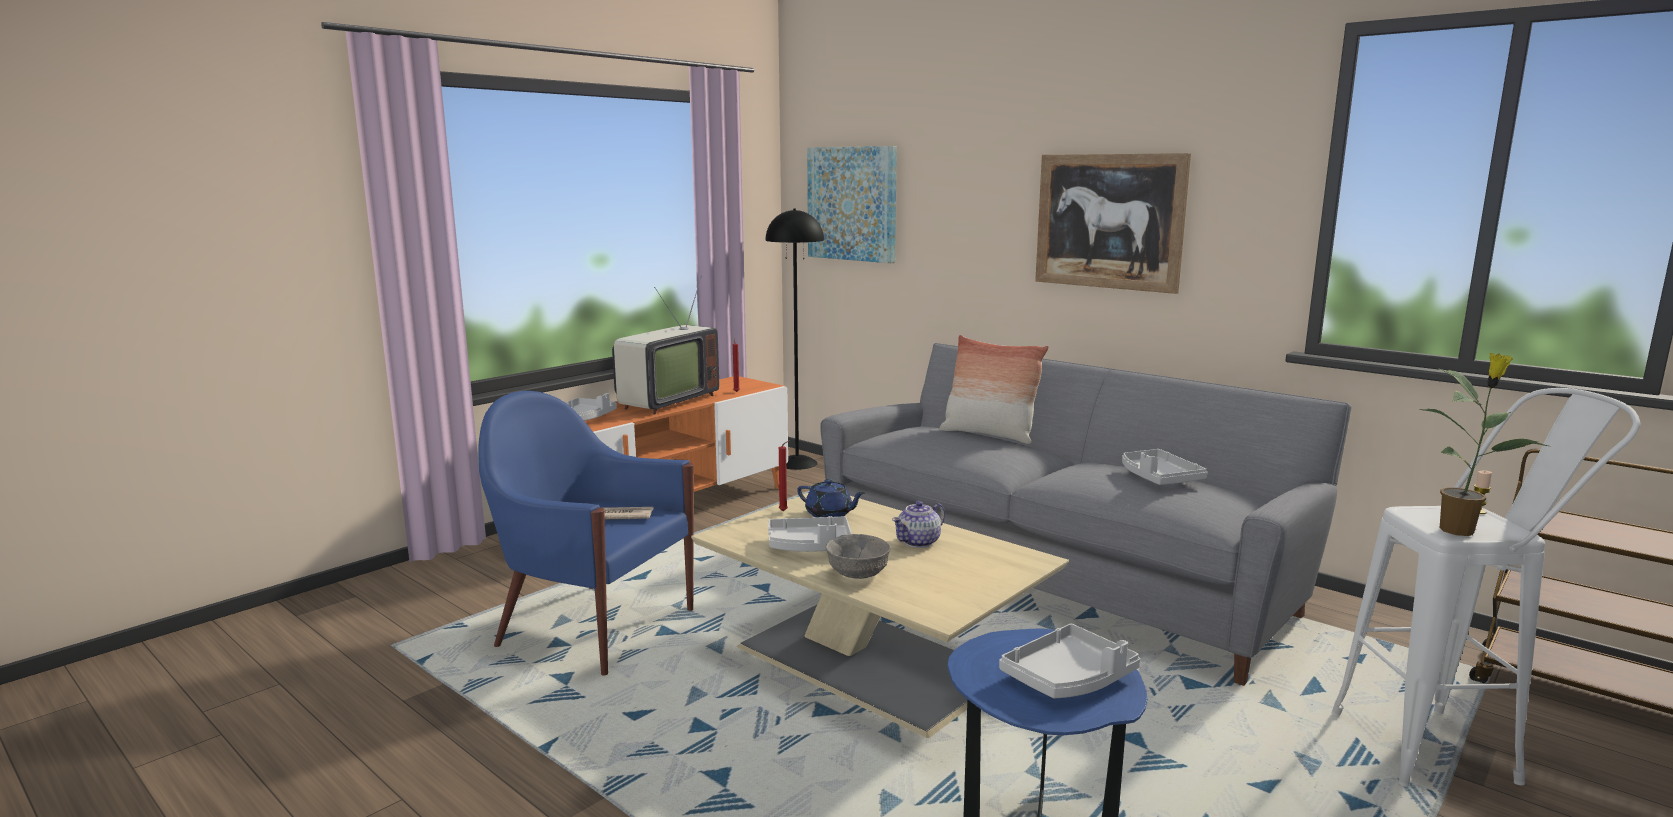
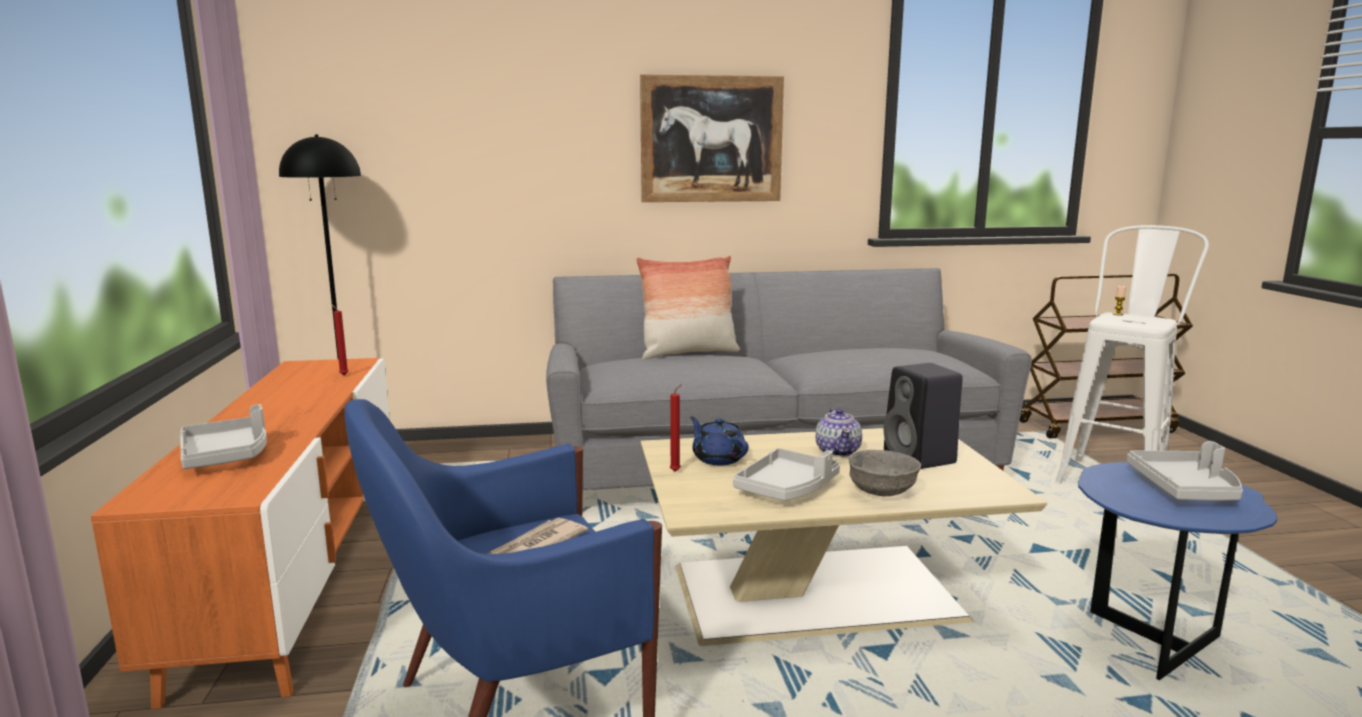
camera: 50 degrees left, 0 degrees up
(664, 402) = (284, 406): television -> none
(829, 514) = (718, 458): blue teapot -> blue teapot turned 105 degrees counterclockwise
(852, 204) = (384, 129): picture -> none
(960, 571) = (921, 459): none -> black speaker
(1158, 478) = (879, 350): grey tray -> none
(1459, 530) = (1146, 324): potted plant -> none

